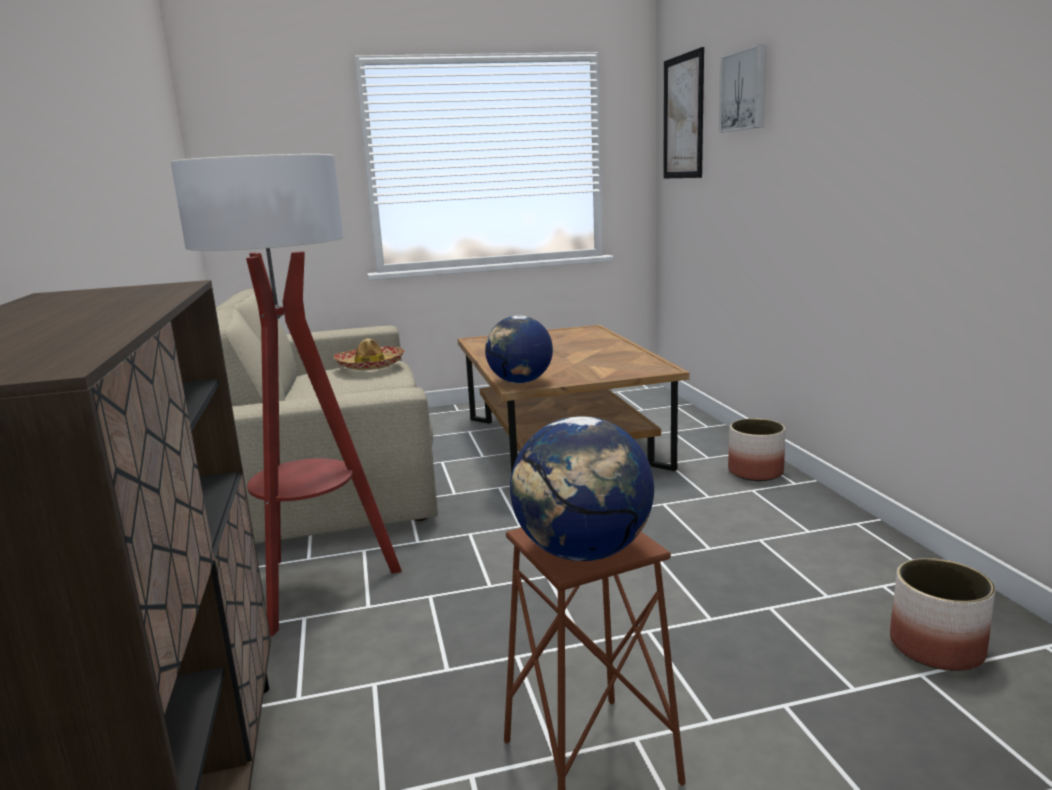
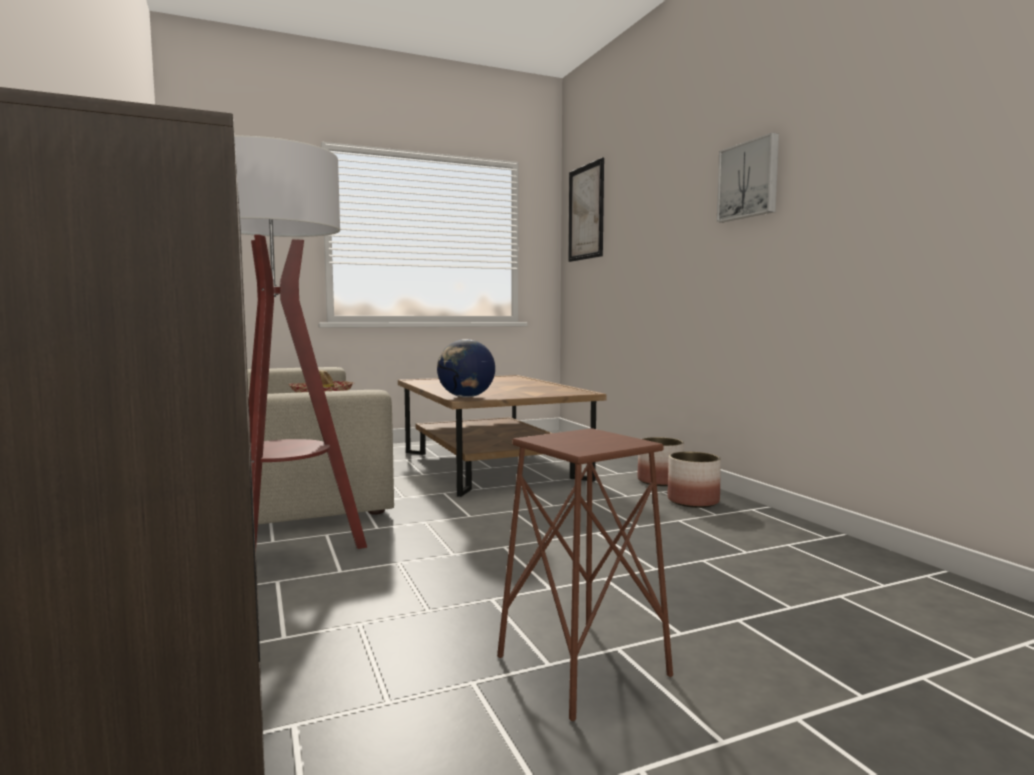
camera: 10 degrees left, 10 degrees down
(583, 552) = (589, 444): globe -> none
(745, 90) = (640, 185): picture -> picture (749, 180)
(936, 648) = (844, 579): planter -> planter (693, 501)

